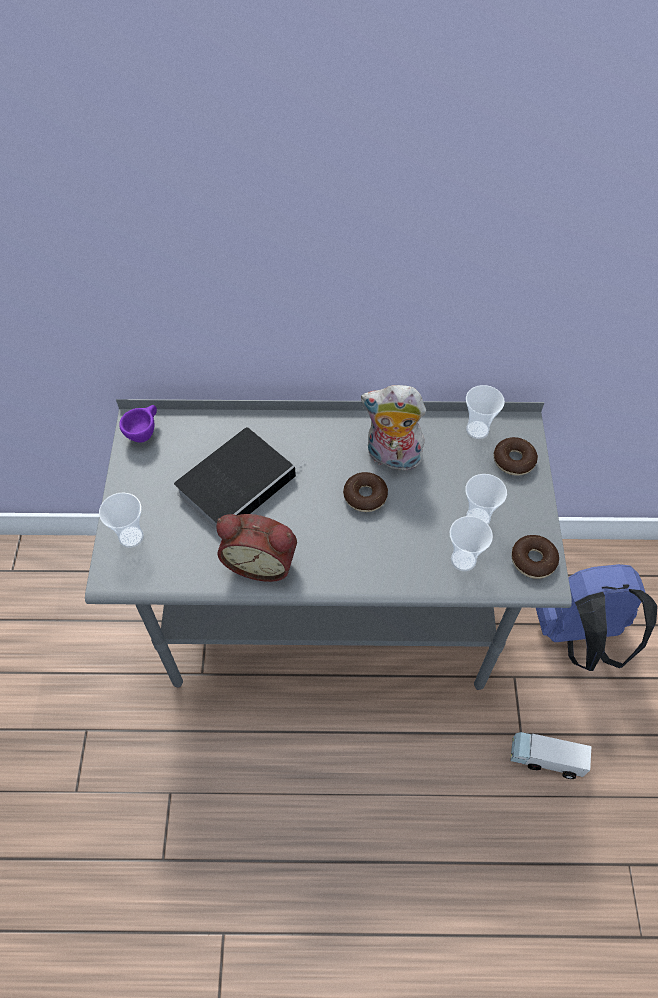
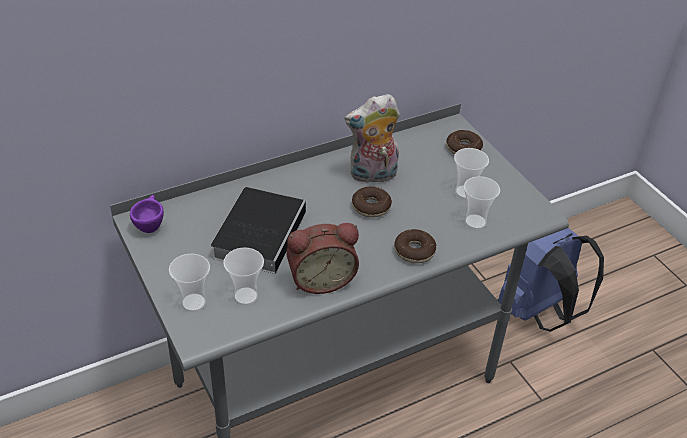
camera: 30 degrees left, 15 degrees down
(477, 430) = (423, 138): cup -> cup (245, 296)
(533, 560) = (524, 204): donut -> donut (414, 251)
(545, 758) = (571, 409): toy truck -> none

